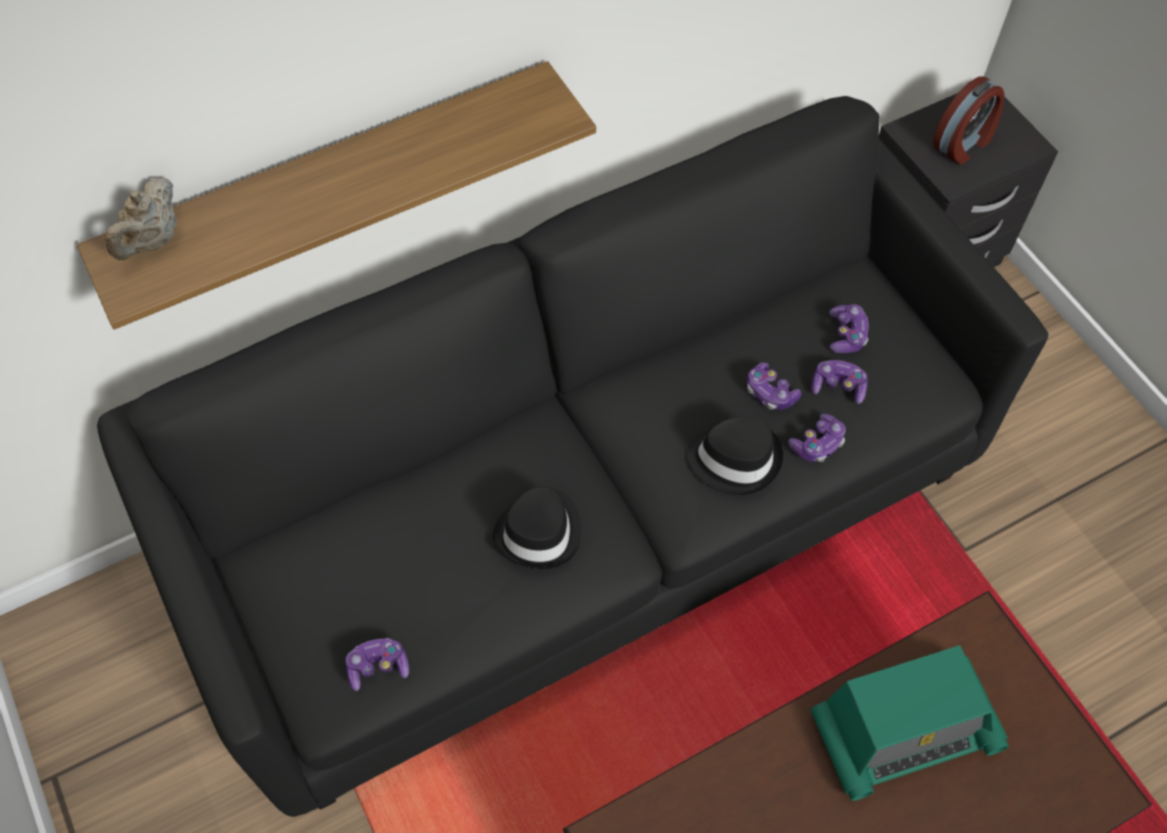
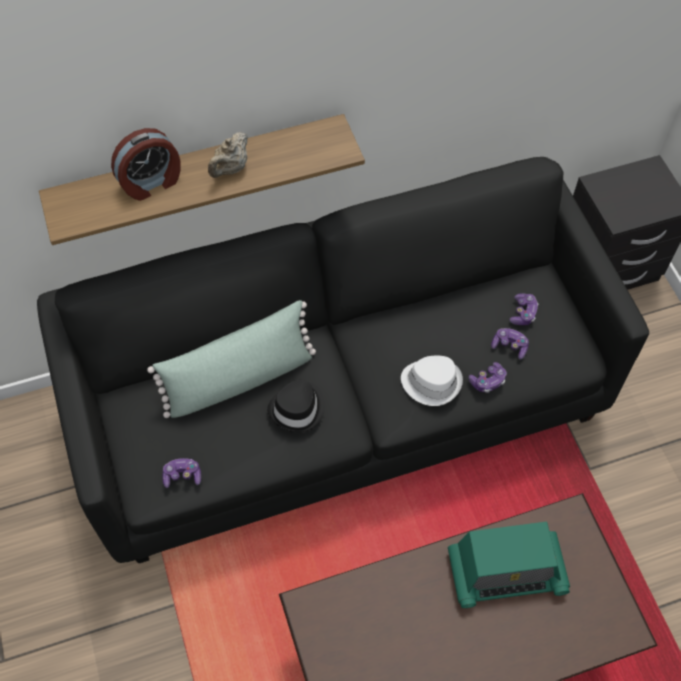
camera: 10 degrees right, 0 degrees up
(153, 241) = (83, 195): beige teapot -> beige teapot (230, 169)
(439, 500) = (239, 379): none -> green pillow
(734, 458) = (431, 382): black hat -> white hat
(770, 393) = (464, 343): game controller -> none
(963, 143) = (632, 196): alarm clock -> alarm clock (151, 183)

